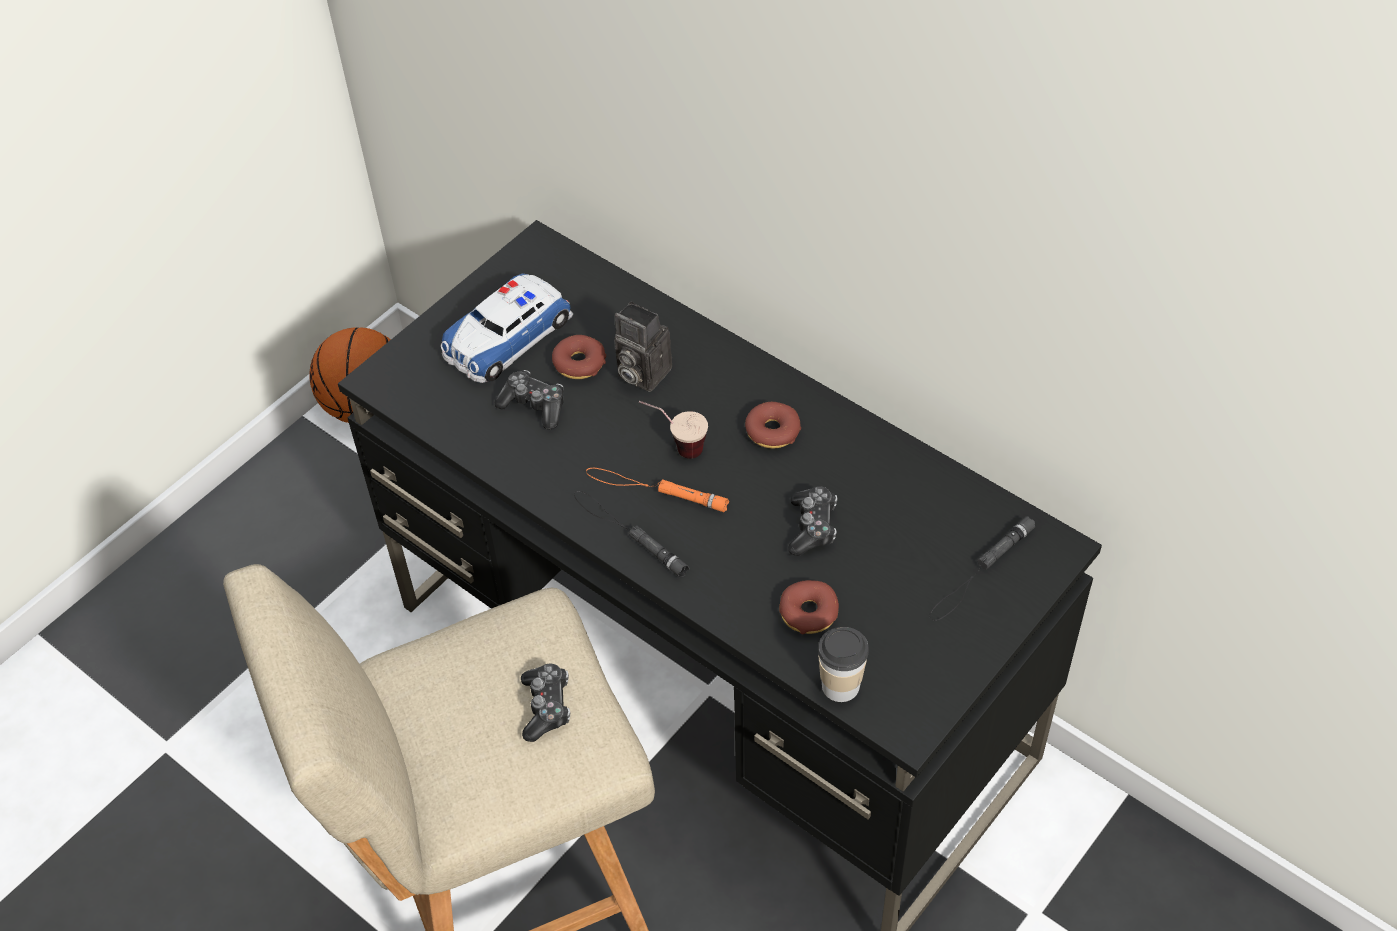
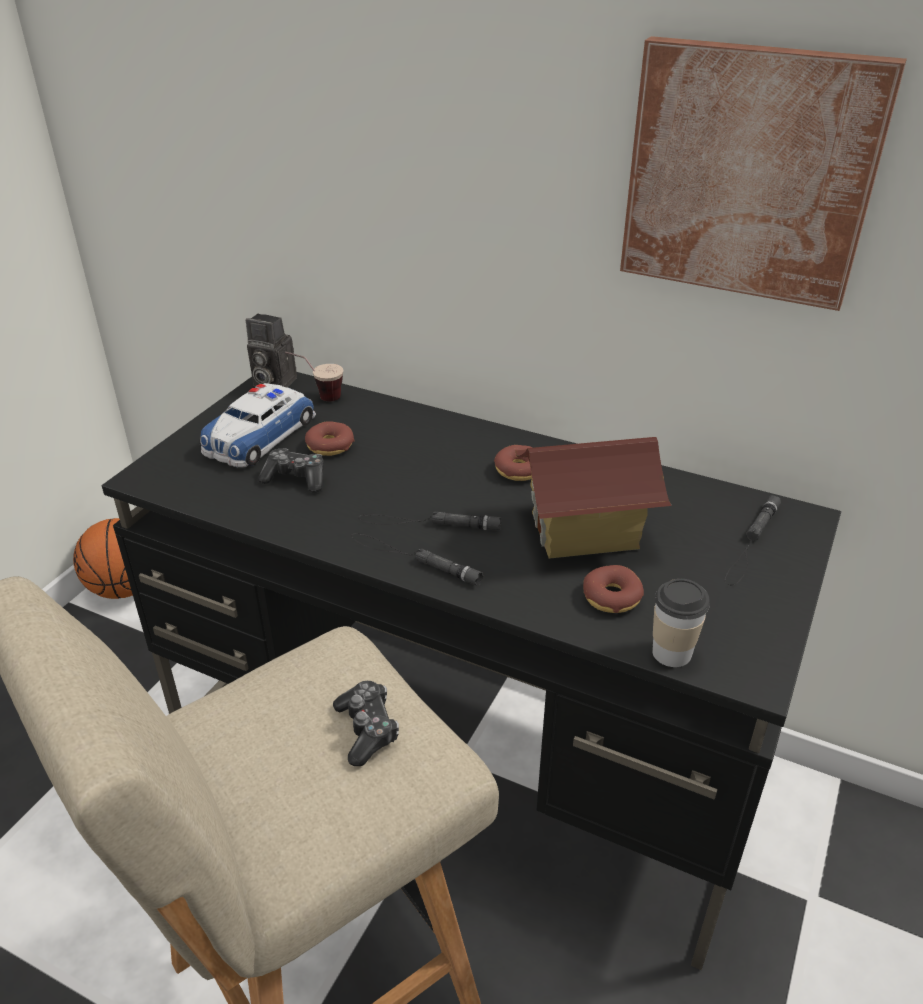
camera: 15 degrees left, 15 degrees down
(640, 373) = (387, 446): camera -> camera (271, 383)
(656, 490) = (428, 523): orange flashlight -> black flashlight
(675, 447) = (435, 491): cup -> cup (318, 397)
(812, 527) = (584, 531): game controller -> toy house
(1007, 217) = (749, 174): none -> picture

